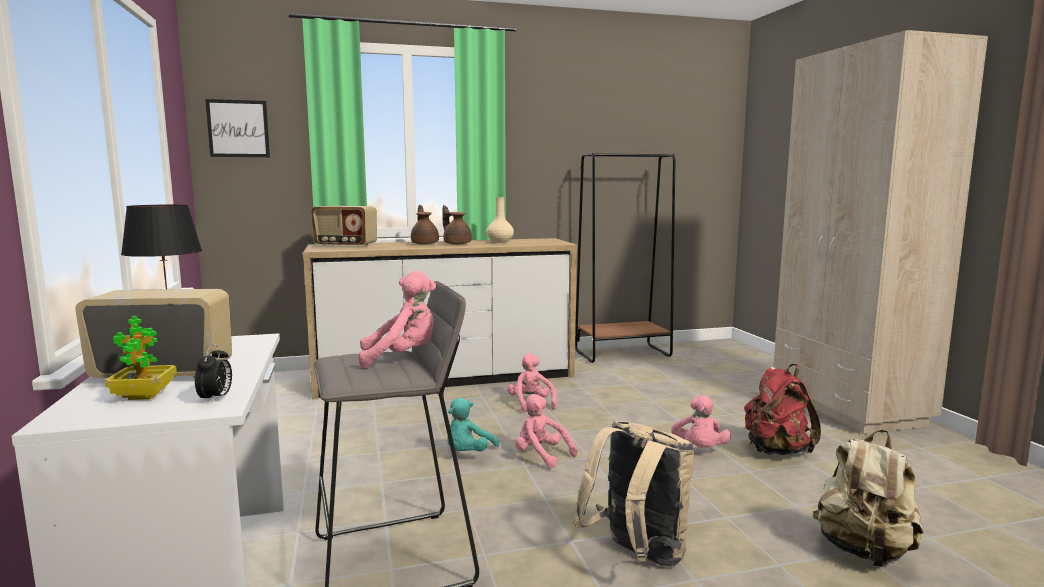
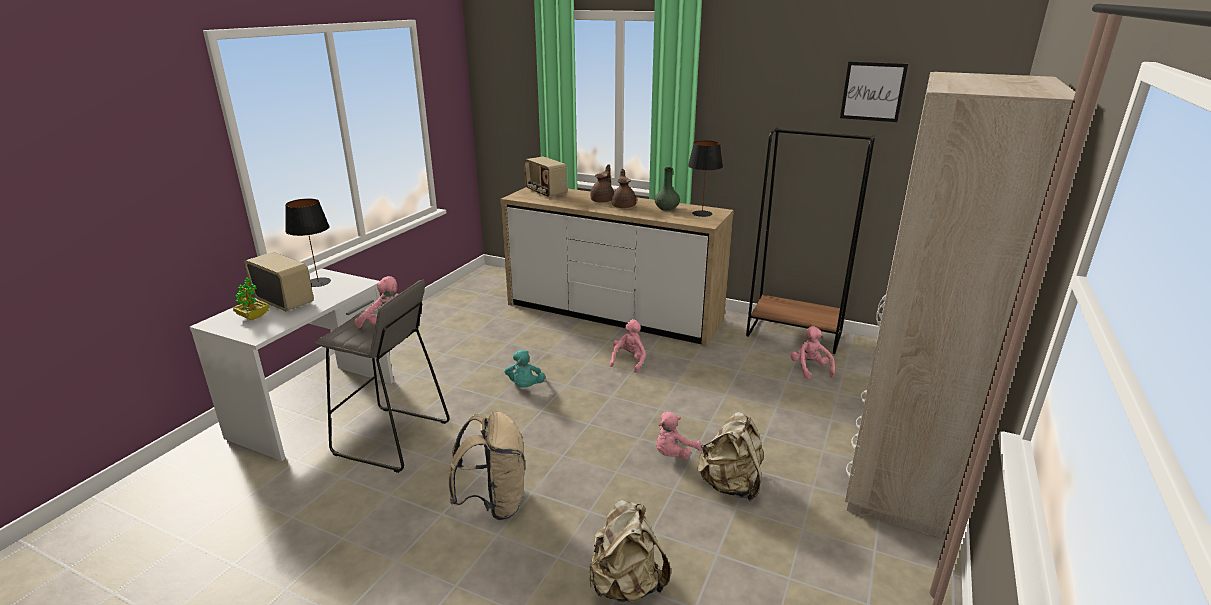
camera: 40 degrees right, 15 degrees up
(216, 399) = (267, 330): alarm clock -> none
(238, 128) = (498, 85): picture -> picture (873, 91)
(468, 453) = (525, 386): turquoise plush toy -> turquoise plush toy turned 75 degrees counterclockwise
(500, 241) = (667, 208): beige vase -> green vase
(538, 241) = (702, 213): none -> black table lamp
(541, 456) = (562, 408): pink plush toy -> pink plush toy (810, 369)
(776, 451) = (730, 485): red backpack -> beige backpack

